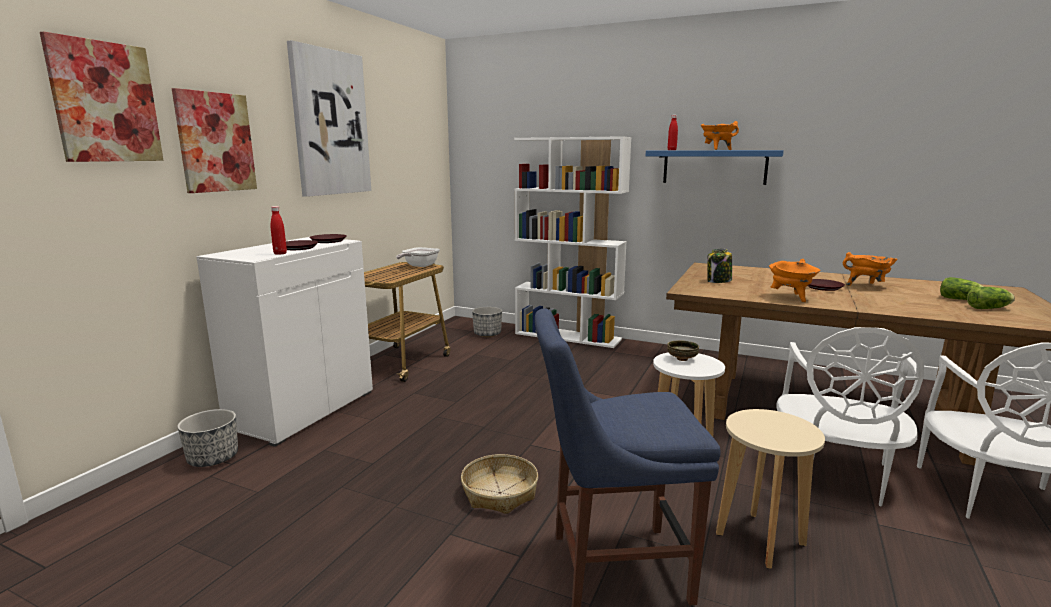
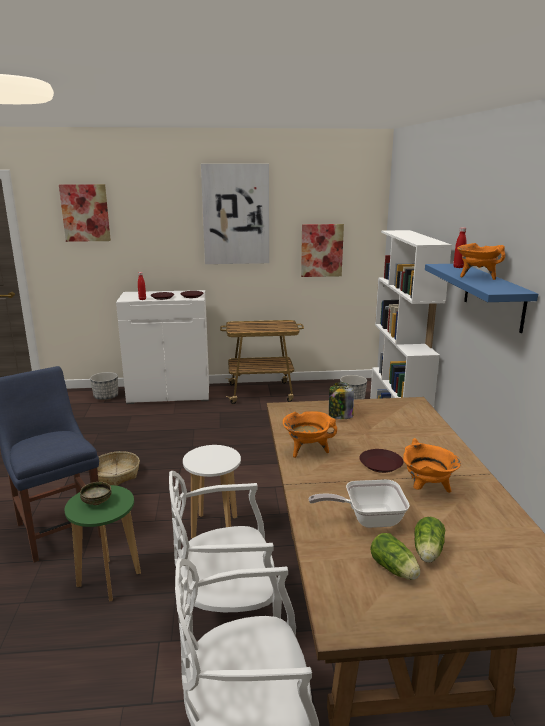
camera: 60 degrees right, 5 degrees up
(215, 142) = (144, 230): picture -> picture (321, 250)
(419, 266) = (285, 326): frying pan -> frying pan (367, 519)
(682, 359) = (218, 454): bowl -> bowl (96, 502)
(760, 540) = (109, 579): beige stool -> green stool

